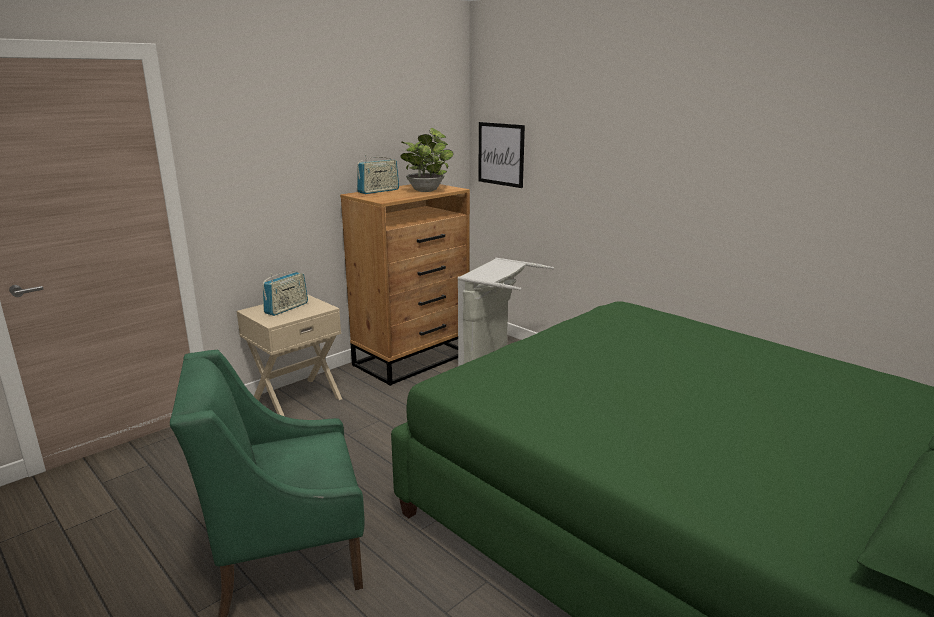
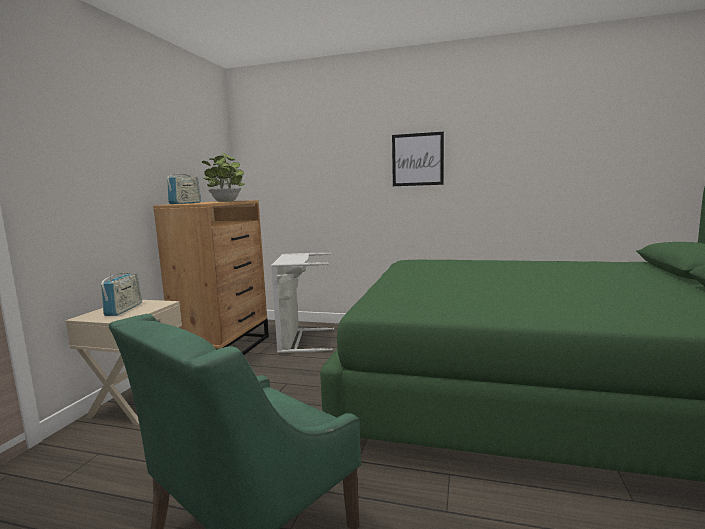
camera: 30 degrees left, 10 degrees down
(501, 154) = (266, 179): picture -> picture (417, 159)

